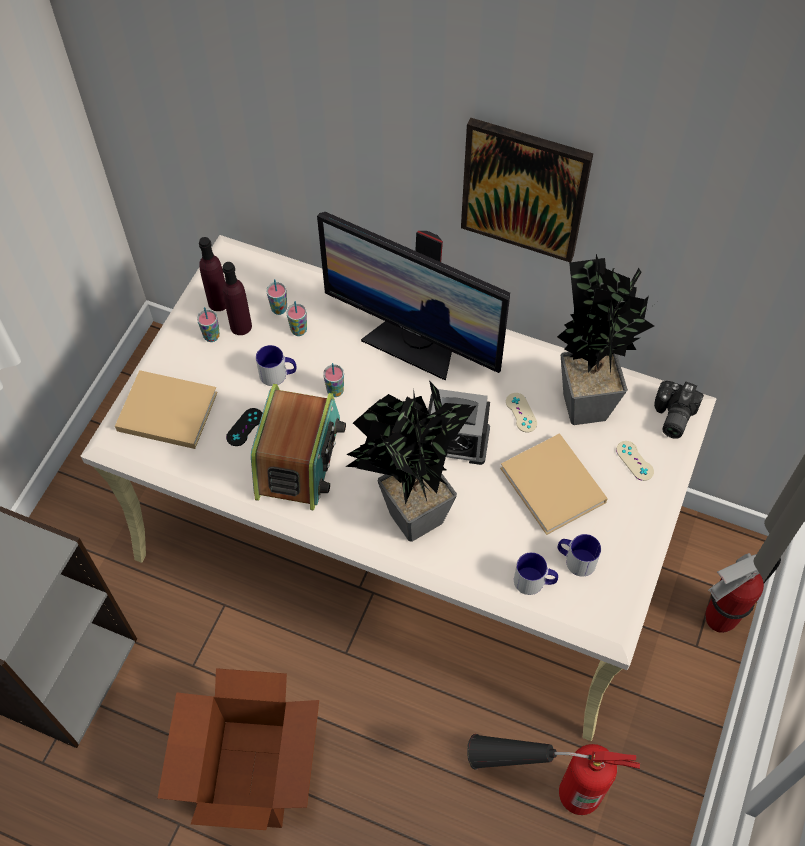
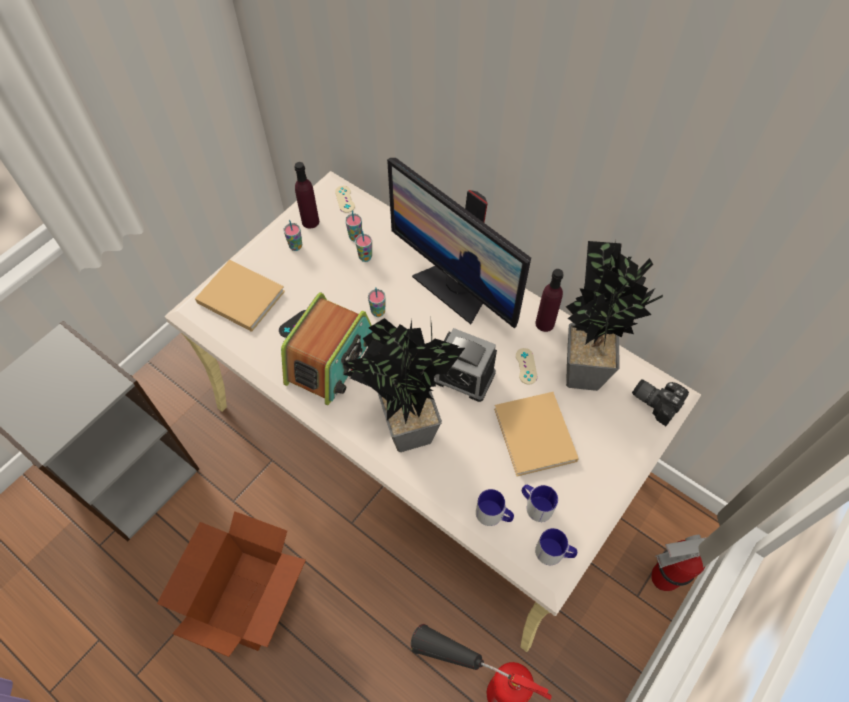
camera: 15 degrees right, 0 degrees up
(241, 326) = (321, 243): purple bottle -> purple bottle (545, 323)
(278, 375) = (337, 288): mug -> mug (554, 553)
(524, 189) = (566, 170): picture -> none
(634, 461) = (613, 431): beige game controller -> beige game controller (345, 199)
(671, 416) = (656, 401): camera -> camera turned 90 degrees clockwise

